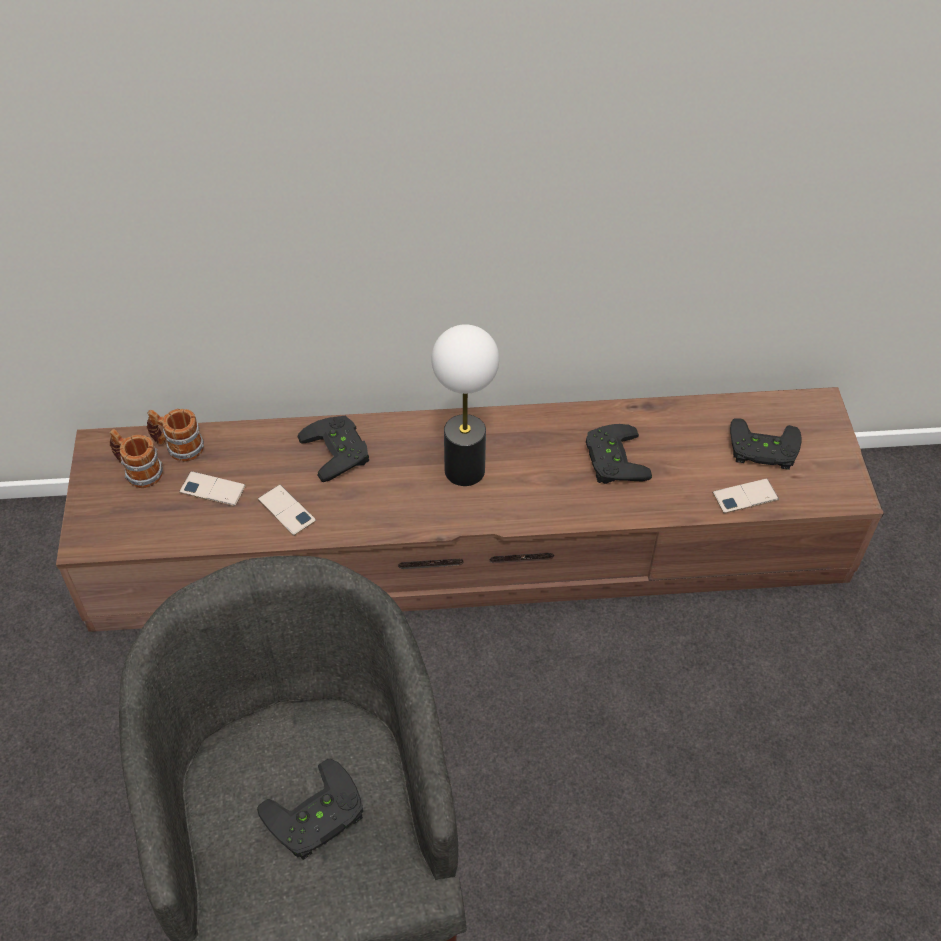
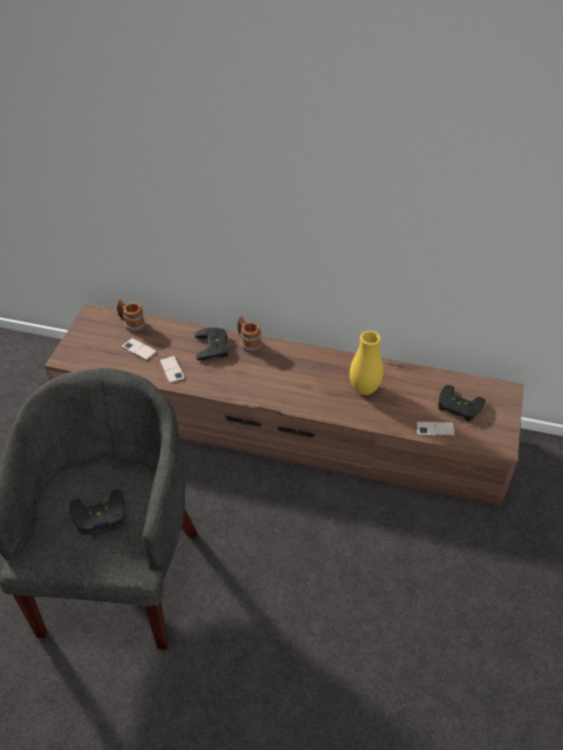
camera: 20 degrees right, 5 degrees down
(138, 471) = (106, 331): mug -> mug (248, 343)
(464, 471) = (277, 374): table lamp -> none
(611, 459) = (364, 389): black game controller -> yellow vase

